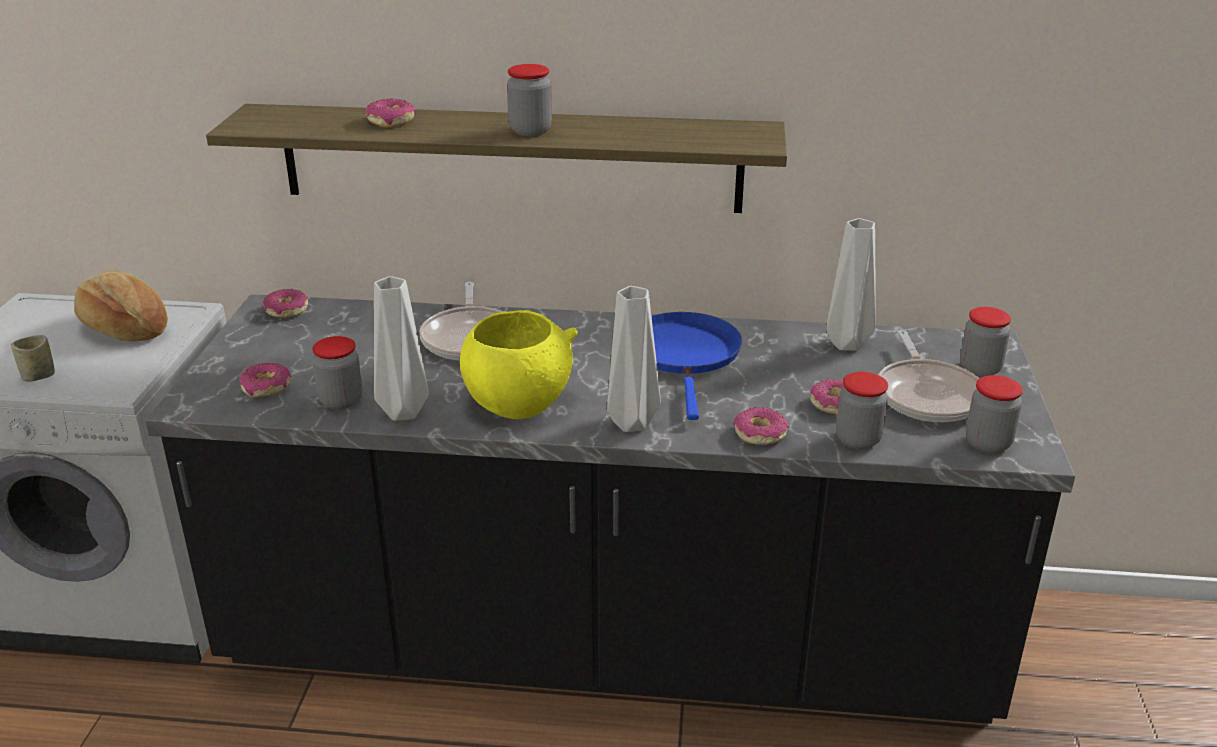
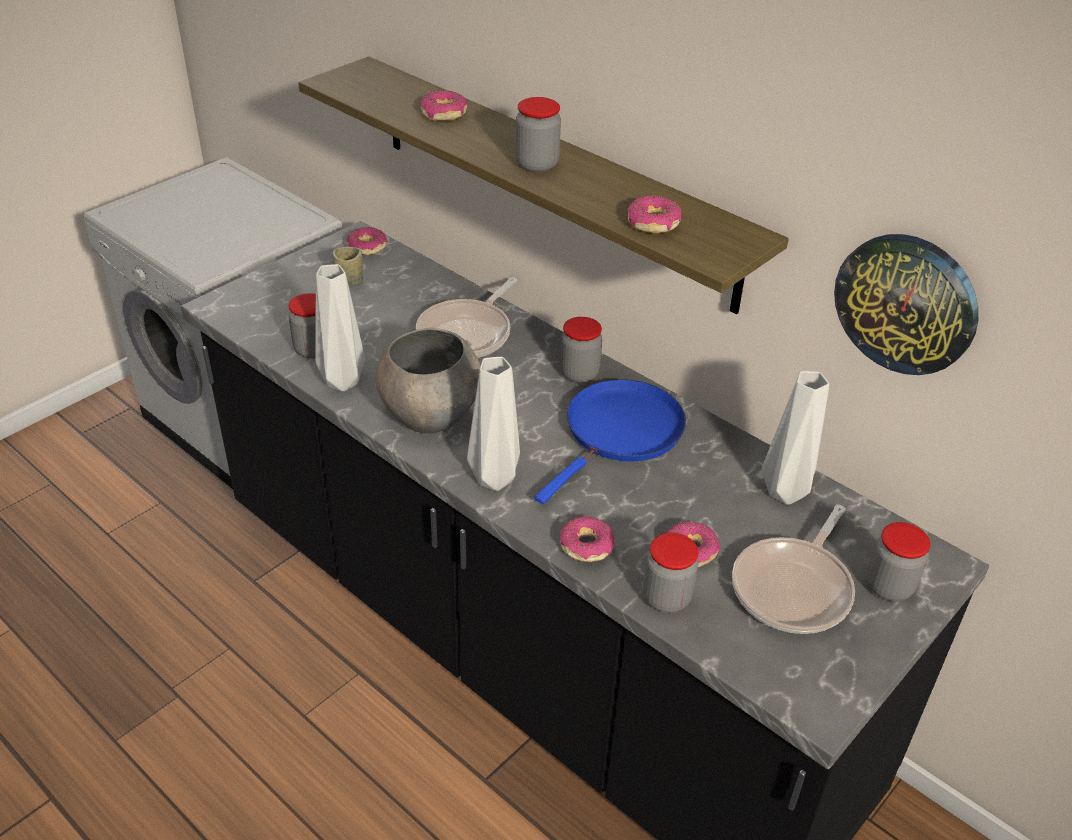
camera: 35 degrees right, 10 degrees up
(38, 376) = (167, 236): cup -> cup (349, 281)
(124, 328) = (257, 216): bread -> none
(266, 387) = (279, 314): donut -> donut (653, 223)
(518, 404) = (431, 415): yellow bowl -> grey bowl
(902, 138) = (906, 303): none -> wall clock
(988, 443) = (787, 671): jar -> jar (579, 373)

